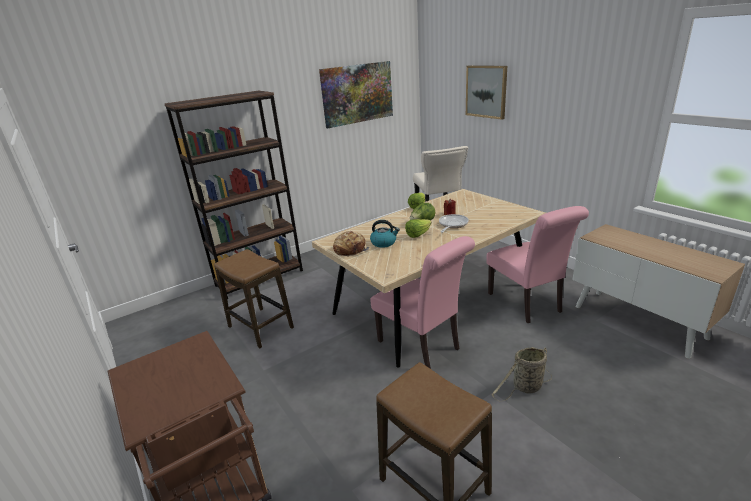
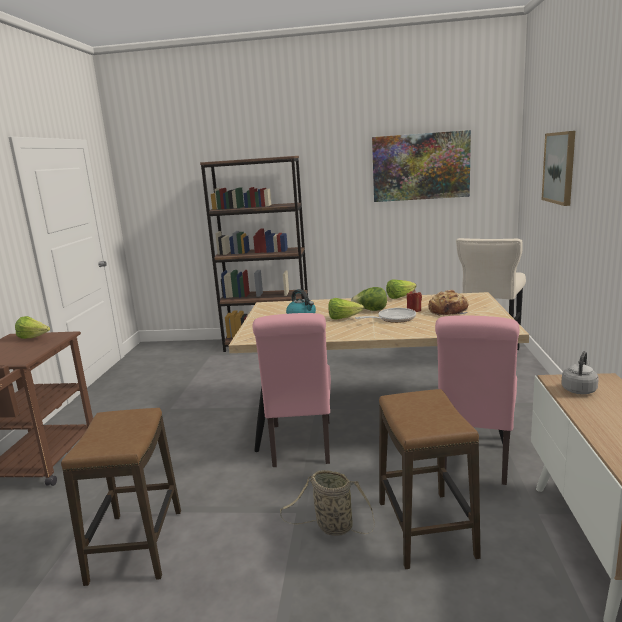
camera: 40 degrees right, 10 degrees down
(166, 360) = (34, 338): none -> lettuce
(261, 327) = (213, 379): stool -> stool (426, 529)
(350, 249) = (267, 314): bread -> bread (448, 311)
(612, 239) = (579, 389): none -> grey kettle

